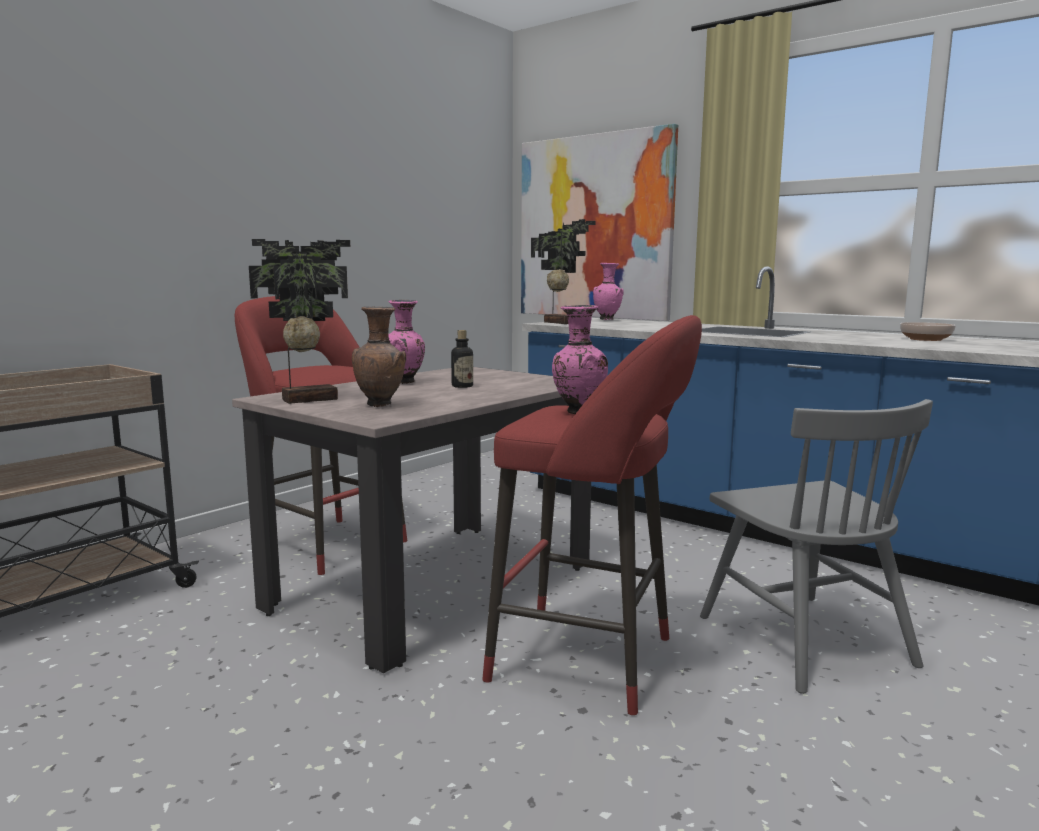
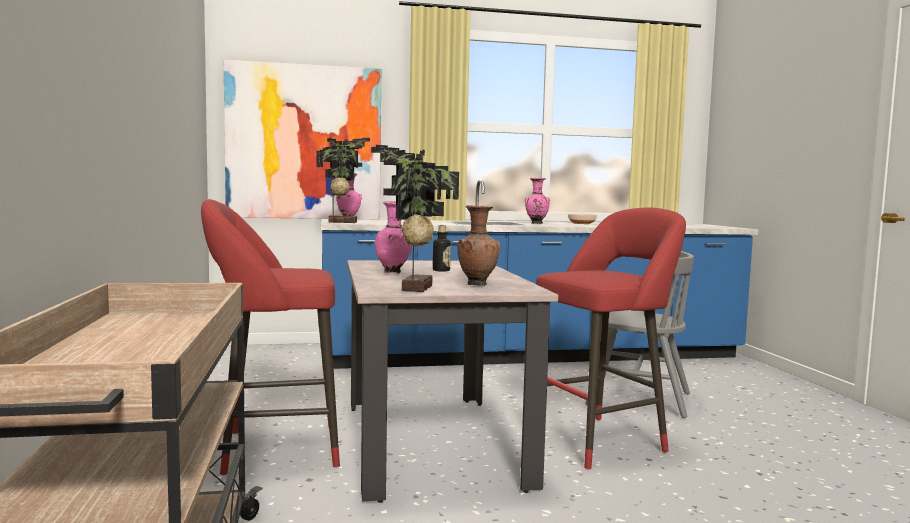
camera: 50 degrees left, 5 degrees down
(577, 413) = (599, 273): pink vase -> pink vase (536, 223)

